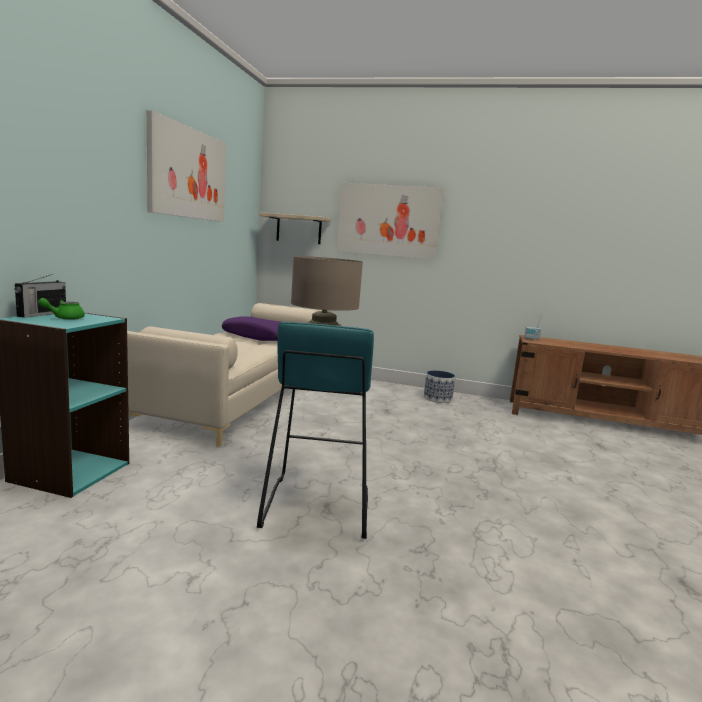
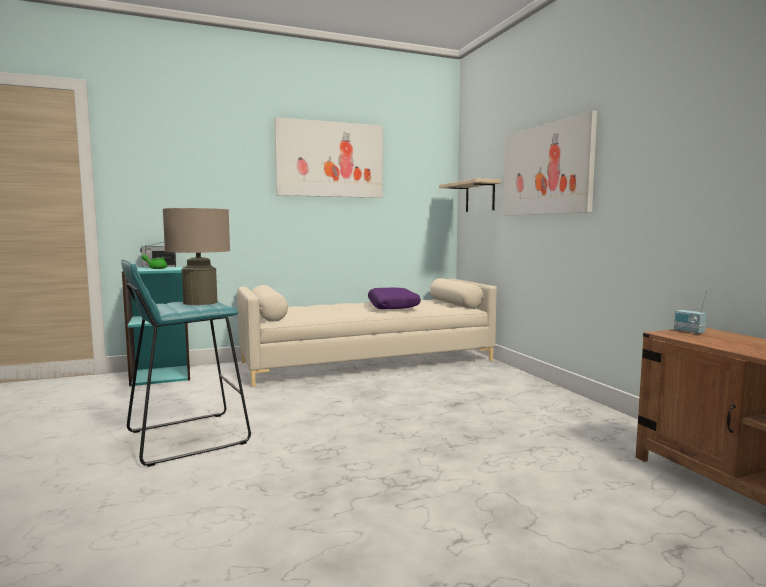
camera: 55 degrees right, 5 degrees down
(437, 399) = (564, 411): planter -> none

